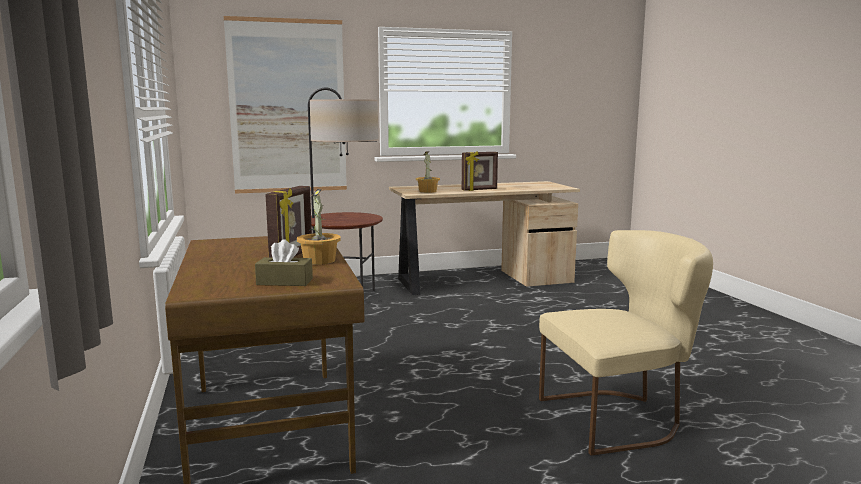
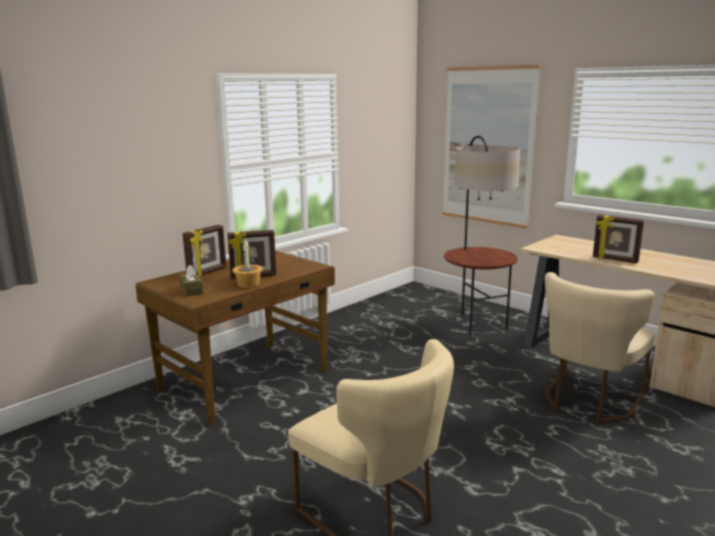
camera: 60 degrees right, 5 degrees up
(219, 269) = (207, 272): none -> picture frame
(428, 191) = (559, 249): potted plant -> none
(524, 305) = (588, 401): none -> beige chair

